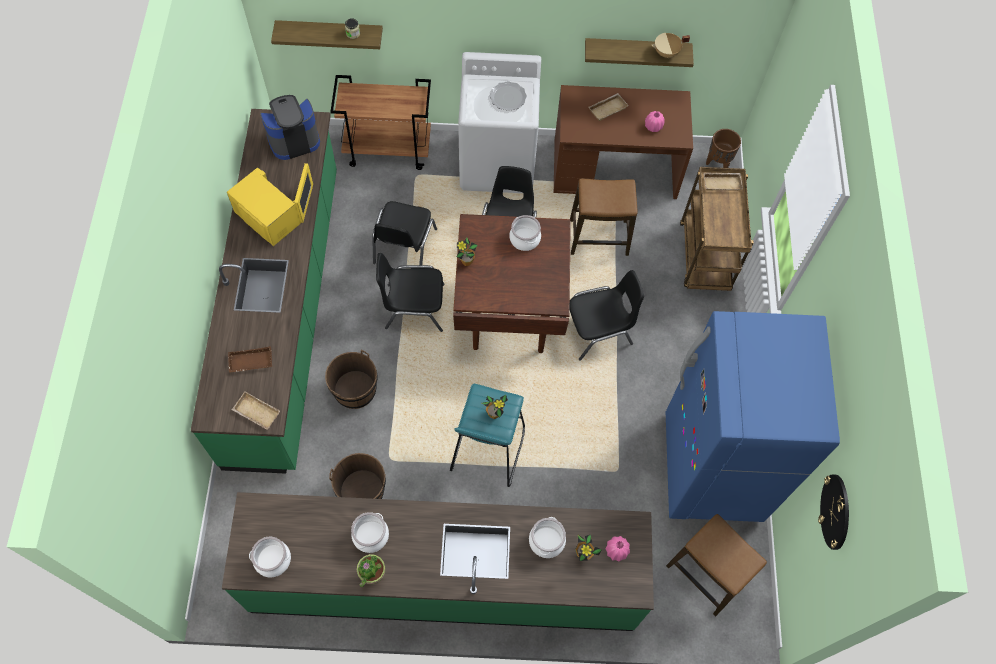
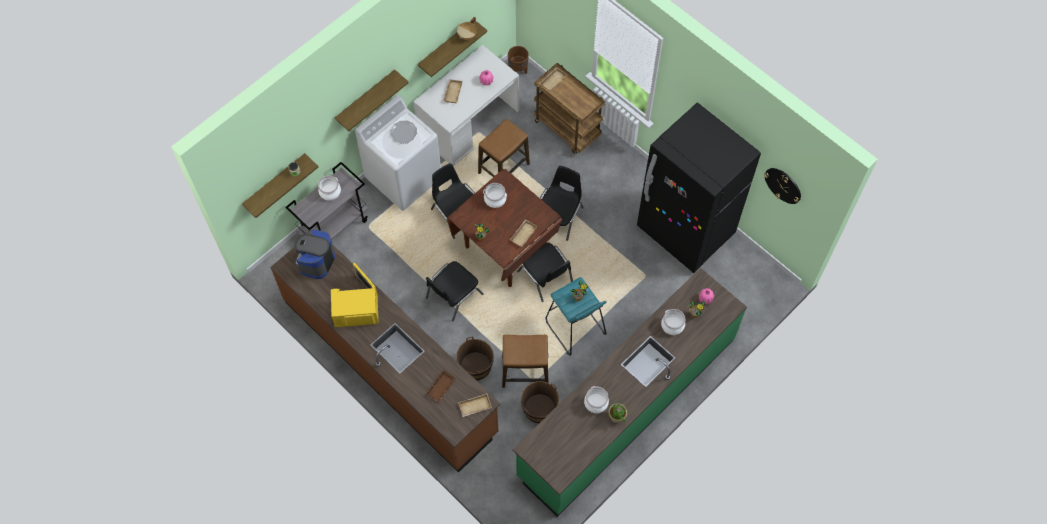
camera: 45 degrees left, 0 degrees up
(273, 559) = (566, 458): cooking pot -> cooking pot (330, 191)
(286, 313) = (390, 365): green counter -> brown counter
(388, 150) = (334, 227): brown cart -> grey cart
(403, 247) = (409, 271): black chair -> black chair (546, 277)
(493, 24) = (366, 99): none -> shelf
(511, 297) = (523, 234): none -> beige tray
(614, 168) = (468, 123): brown desk -> white desk
(706, 574) = (736, 282): stool -> stool (525, 372)
(711, 468) = (685, 231): blue fridge -> black fridge

